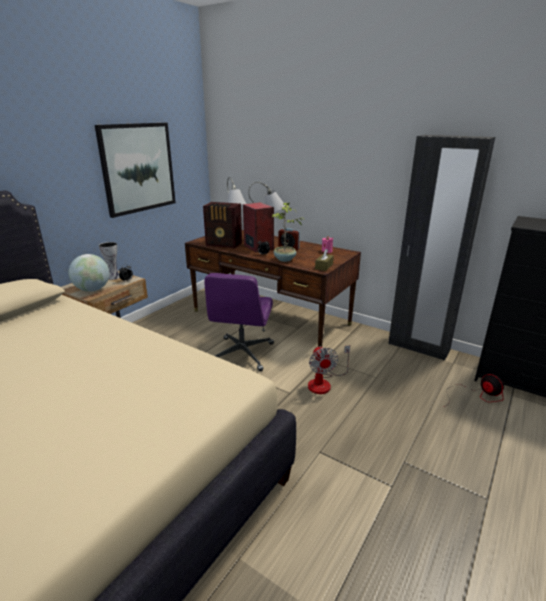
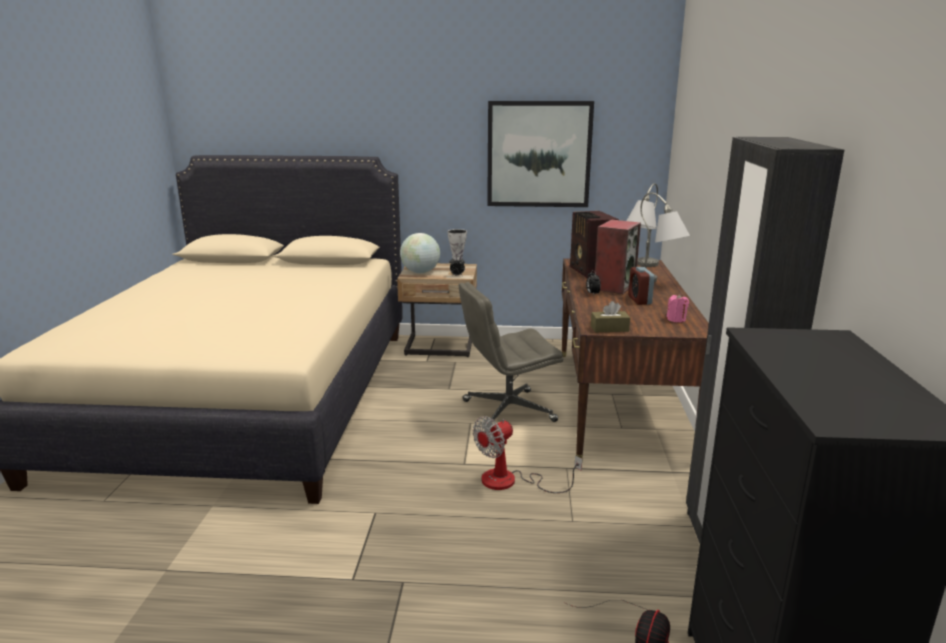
camera: 60 degrees right, 5 degrees down
(242, 354) = (507, 411): purple office chair -> grey office chair
(284, 259) = (595, 306): potted plant -> none

